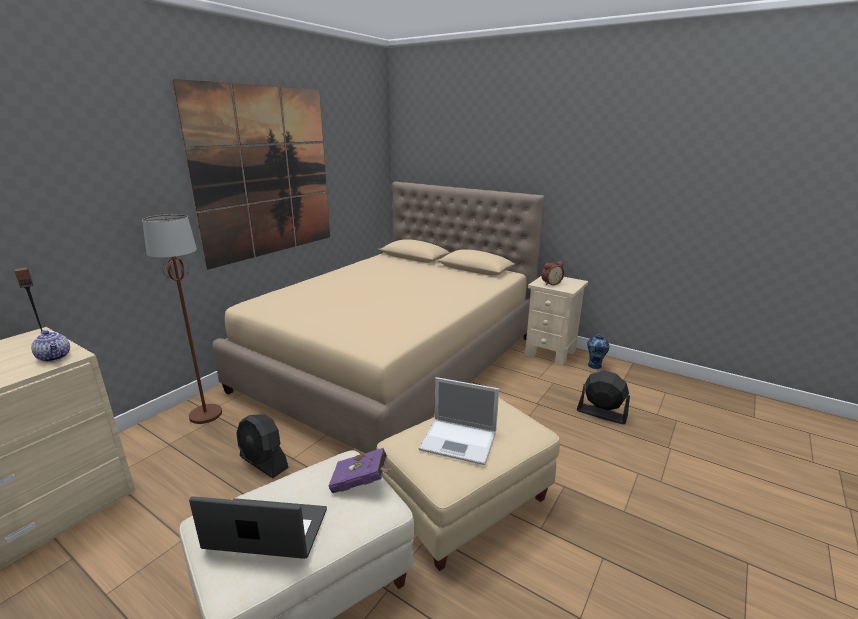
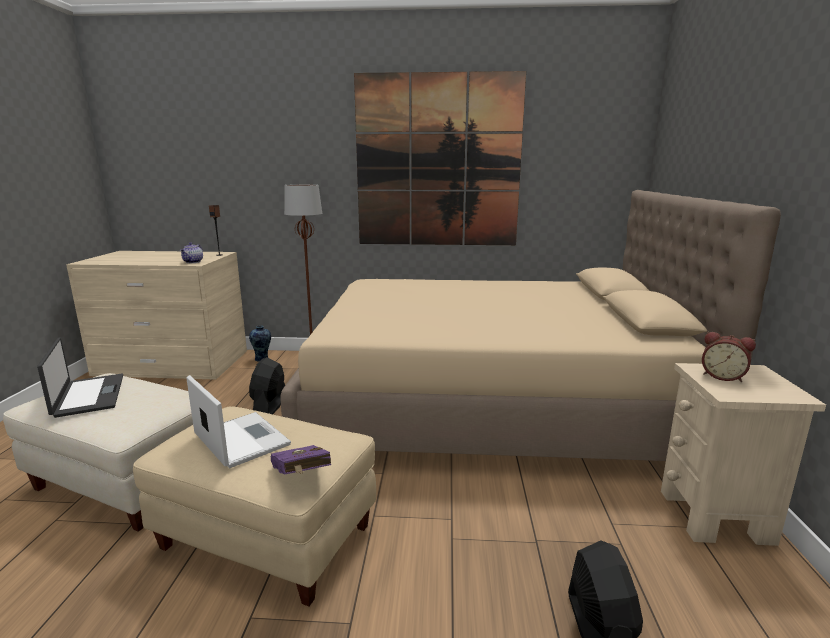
camera: 60 degrees right, 5 degrees down
(362, 483) = (153, 411): purple book -> purple book (301, 477)
(460, 441) = (240, 439): laptop -> laptop turned 150 degrees clockwise
(595, 365) = (765, 587): vase -> vase (262, 359)

